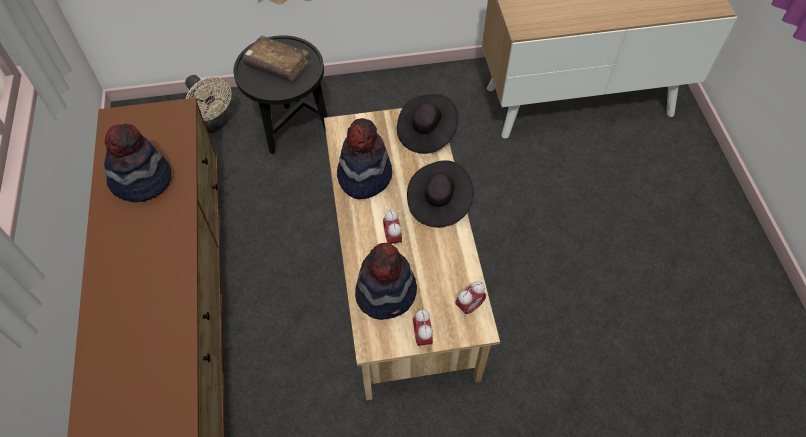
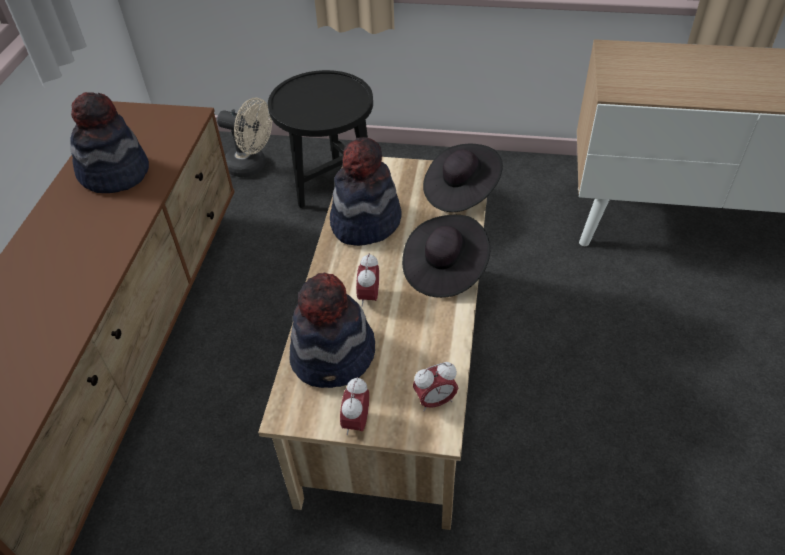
camera: 20 degrees right, 10 degrees down
(214, 124) = (252, 166): beige fan -> beige fan turned 45 degrees counterclockwise
(277, 65) = (319, 97): brown book -> none

